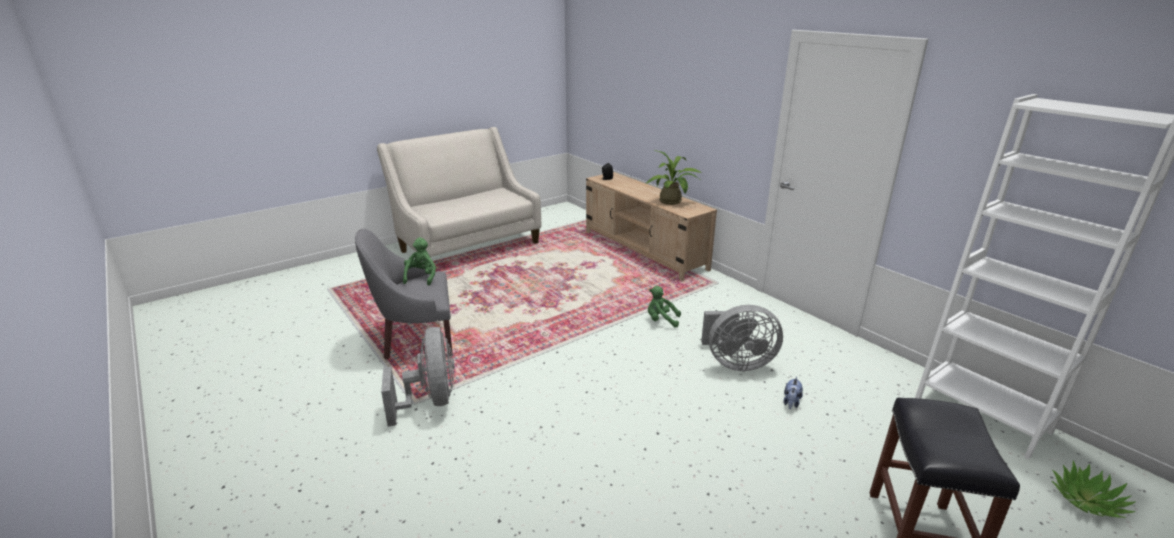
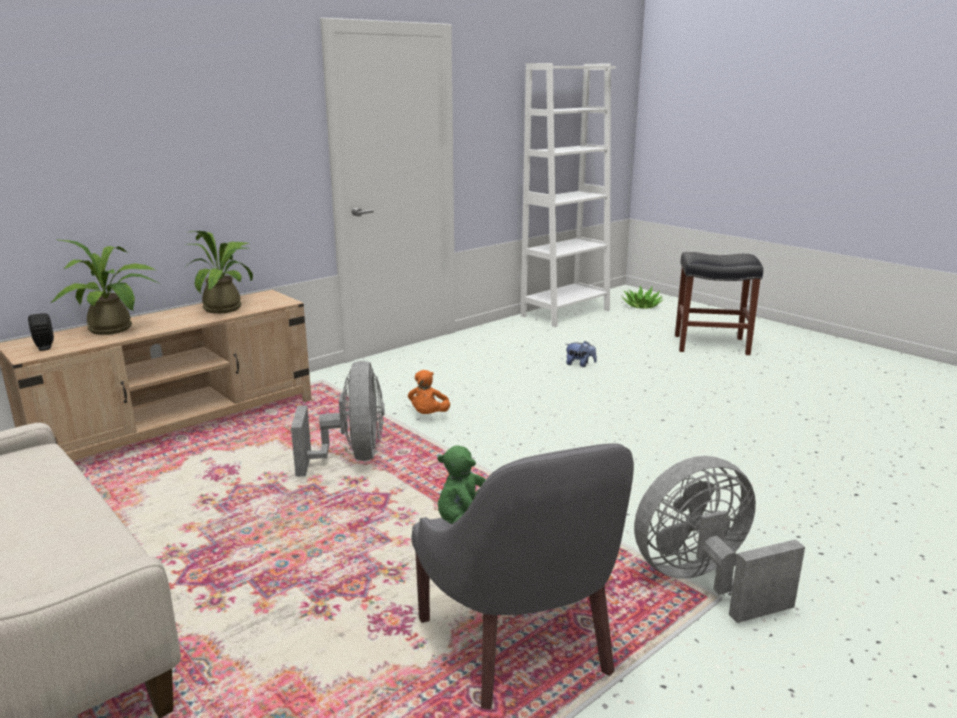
camera: 95 degrees left, 5 degrees down
(631, 186) = (115, 330): none -> potted plant
(661, 320) = (428, 415): green plush toy -> orange plush toy
(736, 363) = (519, 381): grey fan -> grey fan (352, 457)

